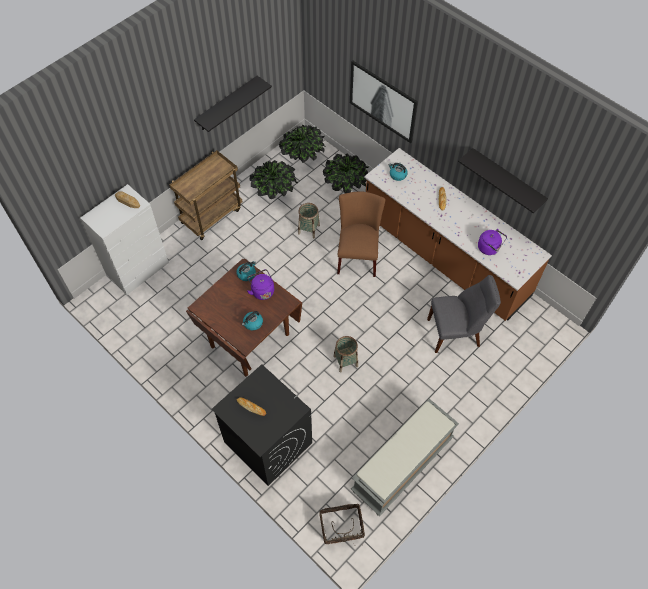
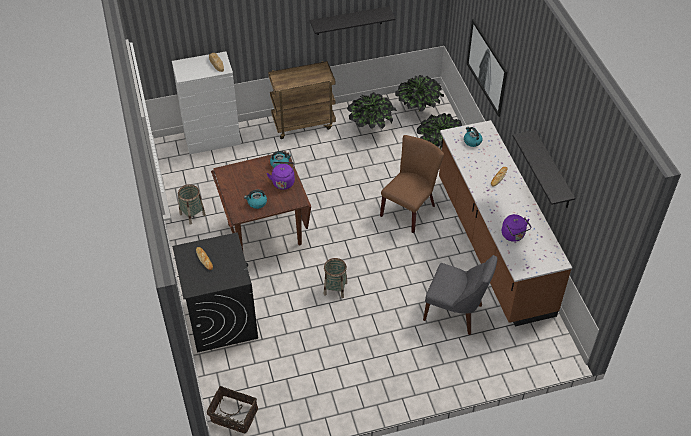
camera: 30 degrees right, 10 degrees down
(309, 229) = (381, 169): basket -> basket (192, 214)
(402, 465) = (323, 396): grey bench -> none

